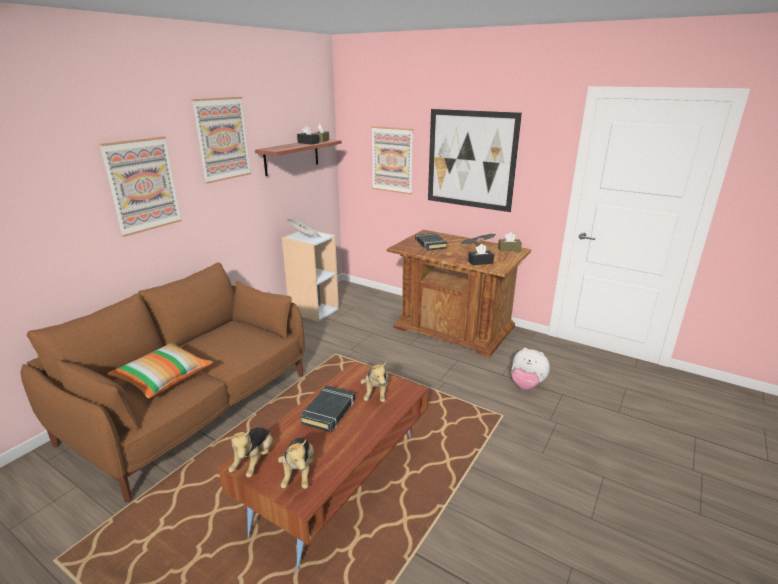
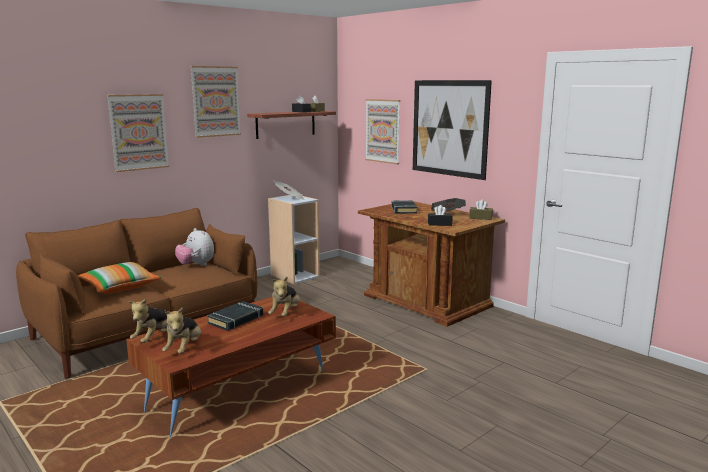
camera: 15 degrees right, 10 degrees down
(526, 385) = (470, 351): plush toy -> plush toy (196, 265)

